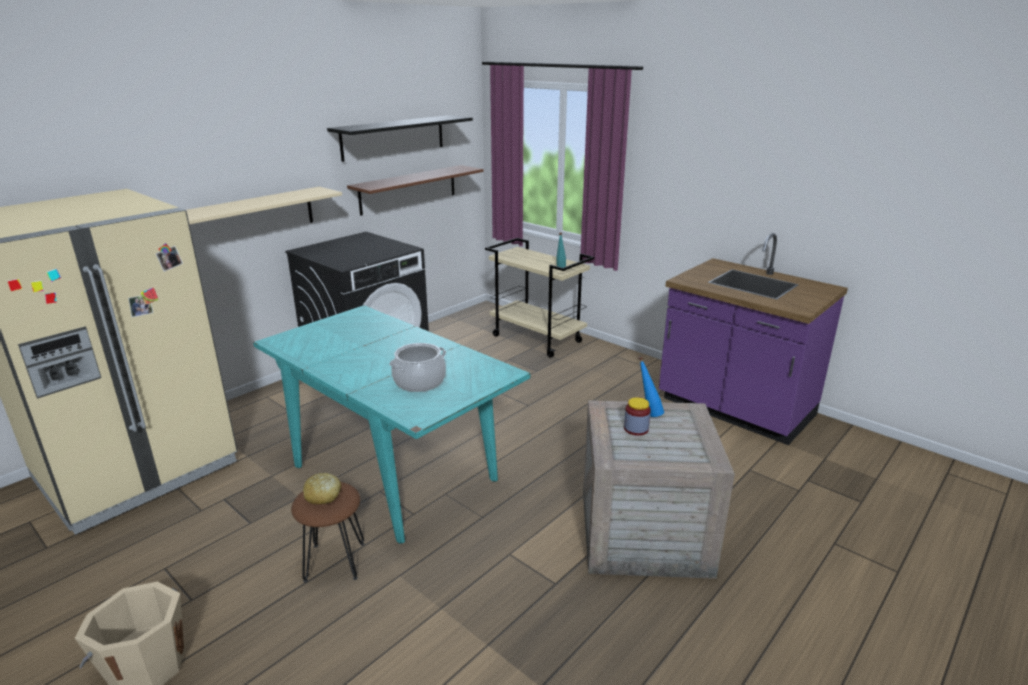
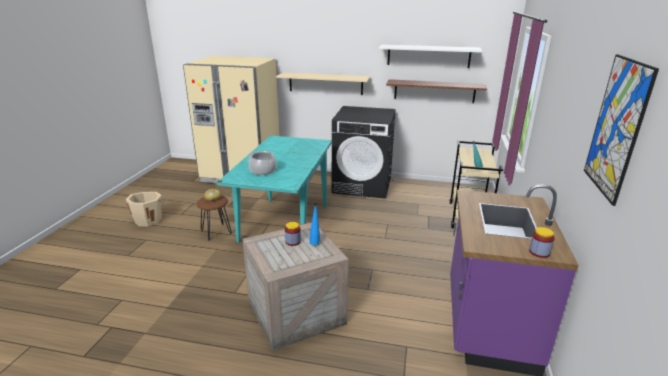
camera: 60 degrees right, 0 degrees up
(393, 137) = (428, 56): black shelf -> white shelf
(822, 292) = (539, 252): none -> jar
(867, 153) = (616, 127): none -> picture

